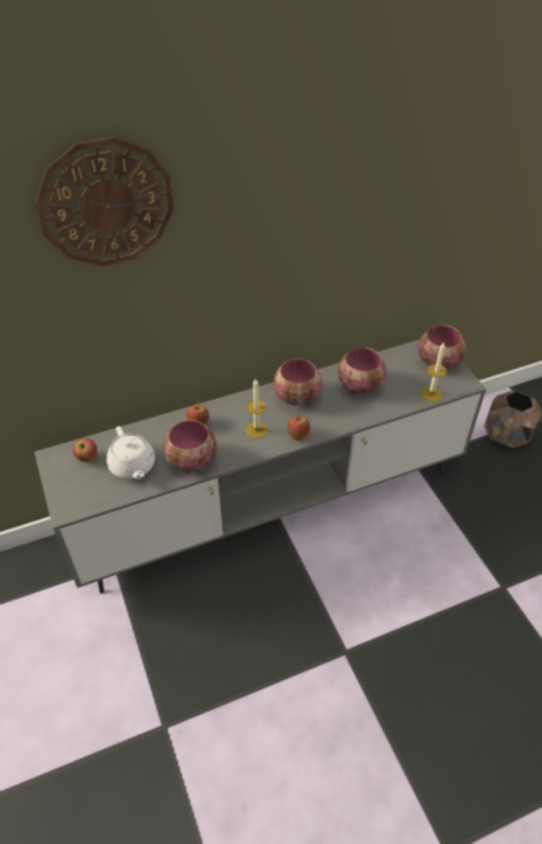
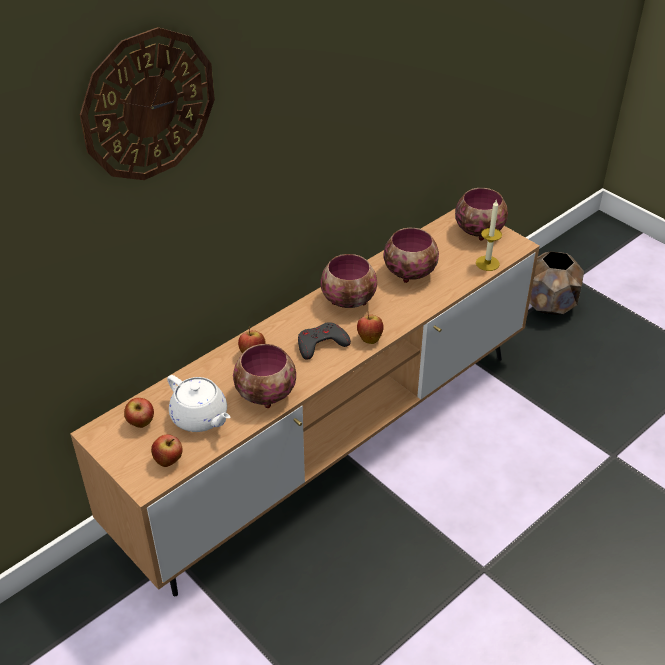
camera: 20 degrees left, 5 degrees down
(92, 496) = (169, 461): none -> apple
(256, 430) = (321, 344): candle -> grey game controller
(270, 506) = (330, 445): grey tv stand -> brown tv stand

